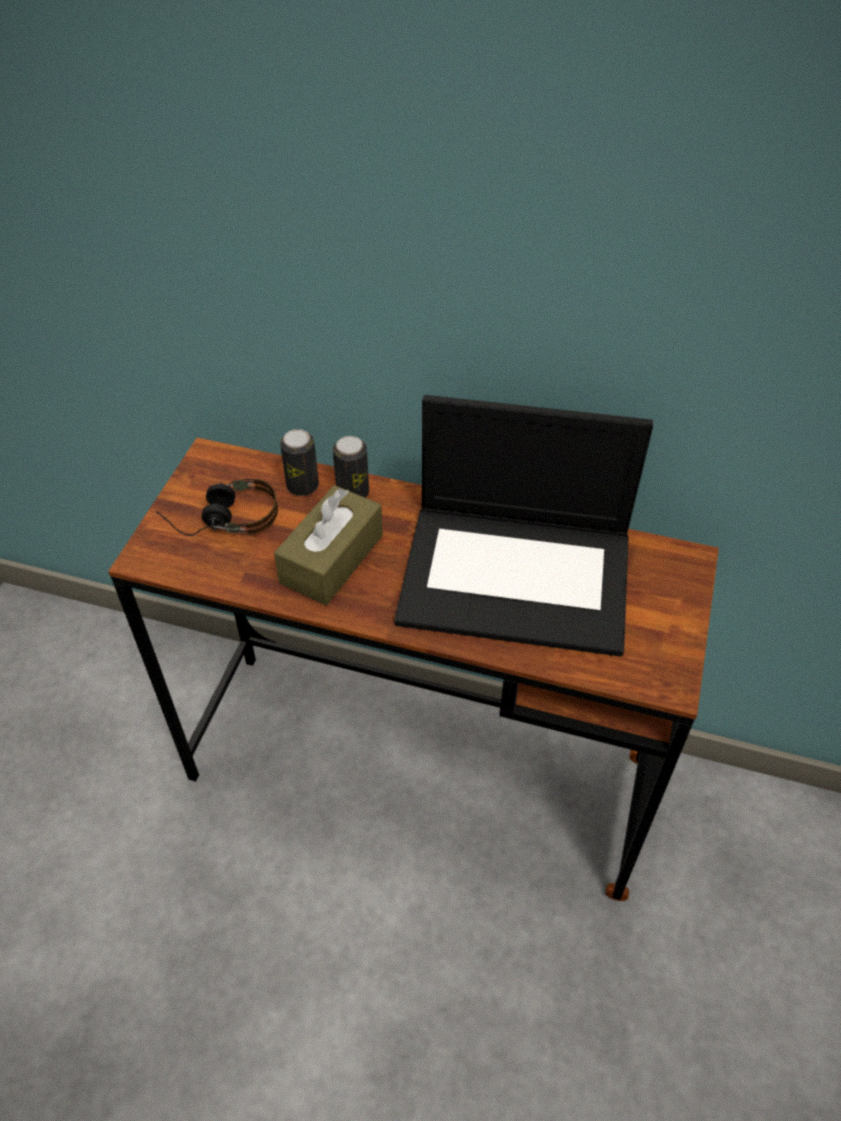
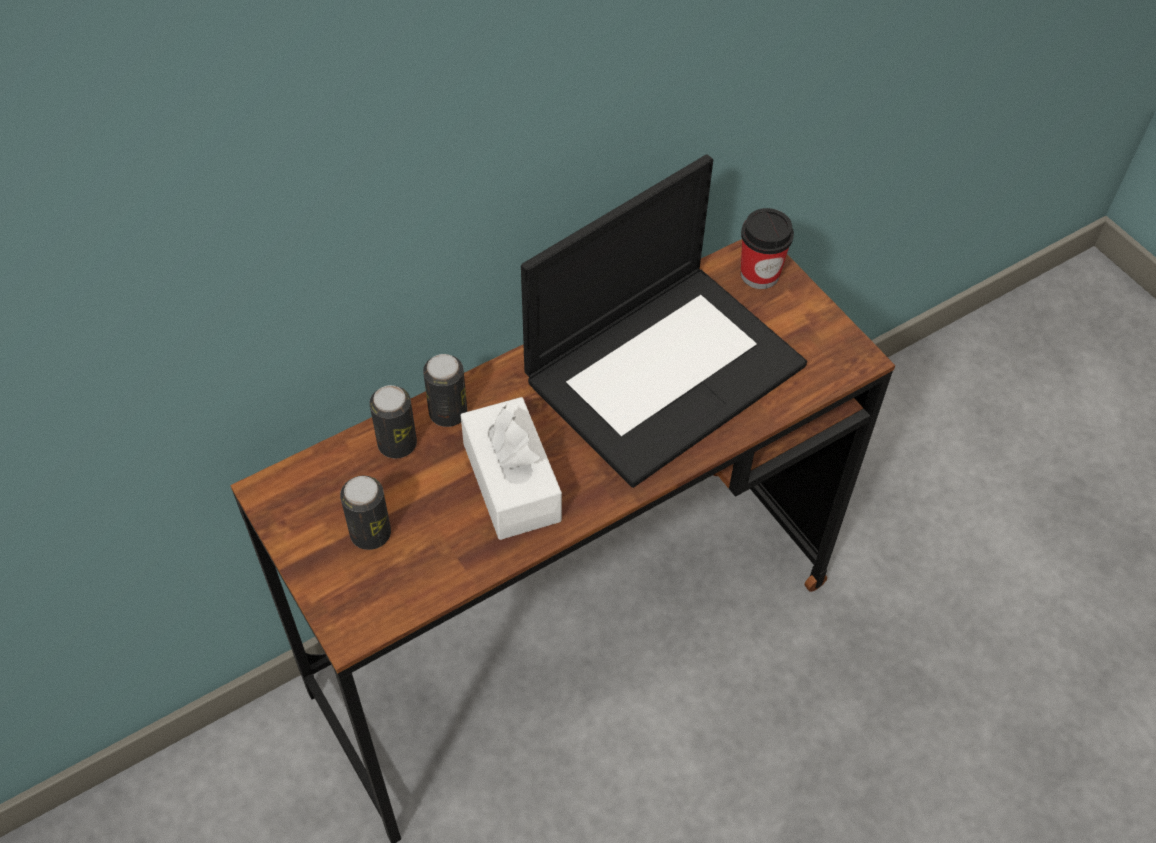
camera: 50 degrees left, 5 degrees up
(222, 519) = (370, 533): headphones -> can
(332, 559) = (511, 482): brown tissue box -> white tissue box
(673, 573) = (759, 274): none -> cup

